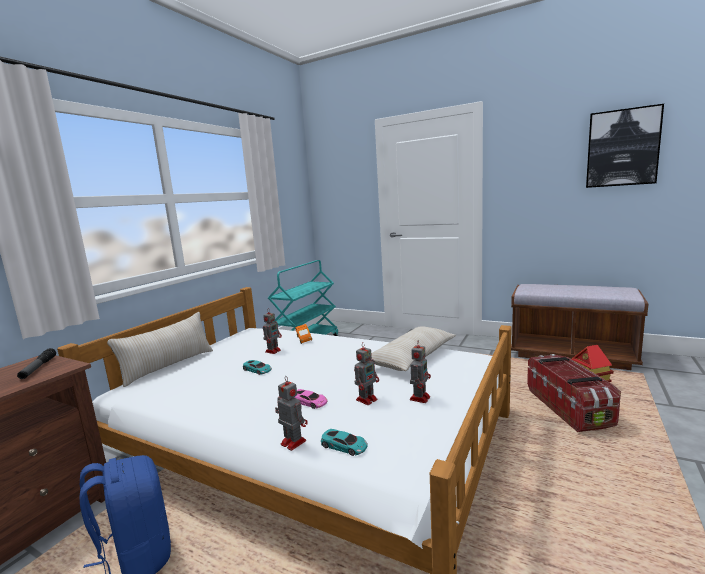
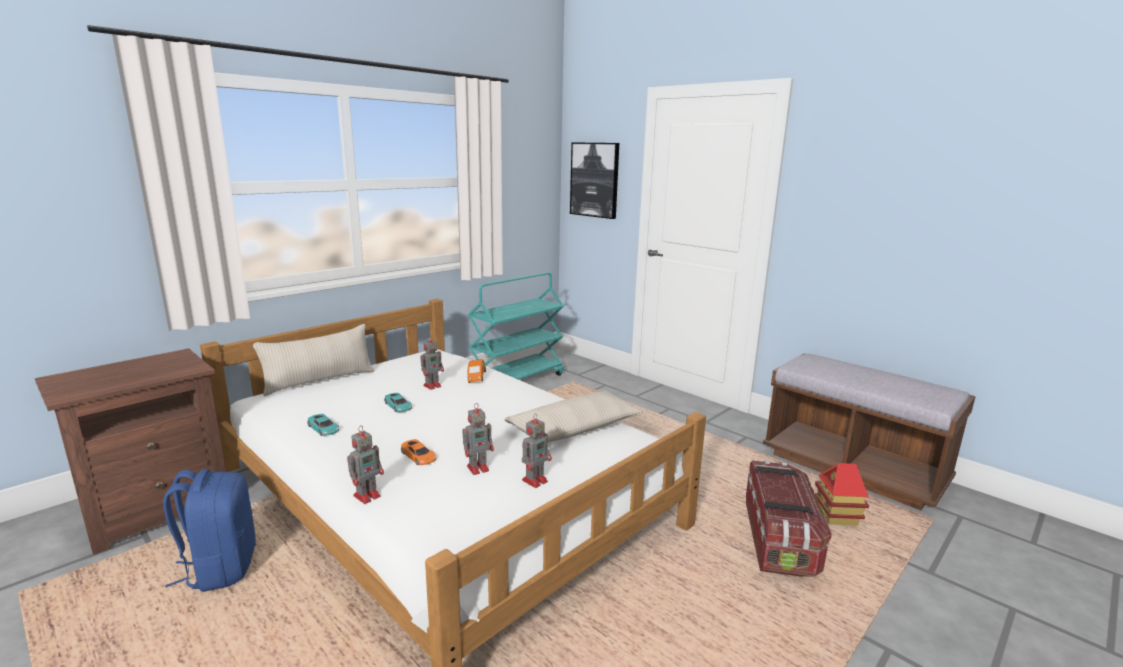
camera: 15 degrees right, 5 degrees up
(38, 368) = (170, 365): flashlight -> none
(292, 442) = (368, 495): toy robot -> toy robot turned 75 degrees clockwise
(309, 402) = (418, 456): pink toy car -> orange toy car
(344, 446) = (412, 512): turquoise toy car -> turquoise toy car (323, 428)
(622, 148) = (985, 176): picture -> picture (595, 180)

